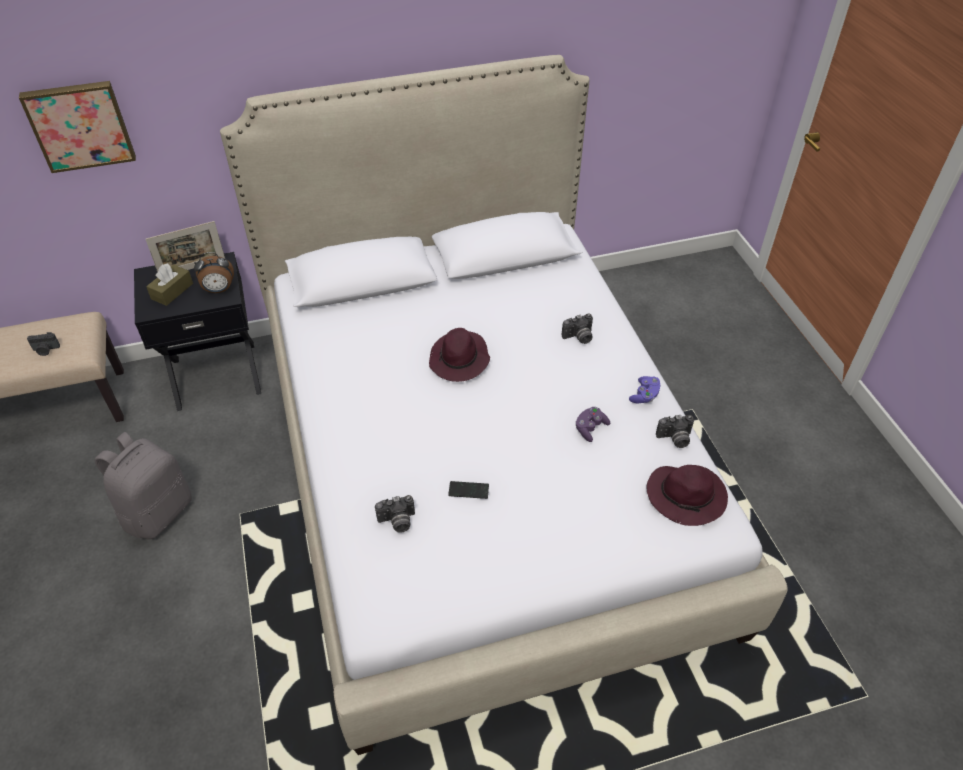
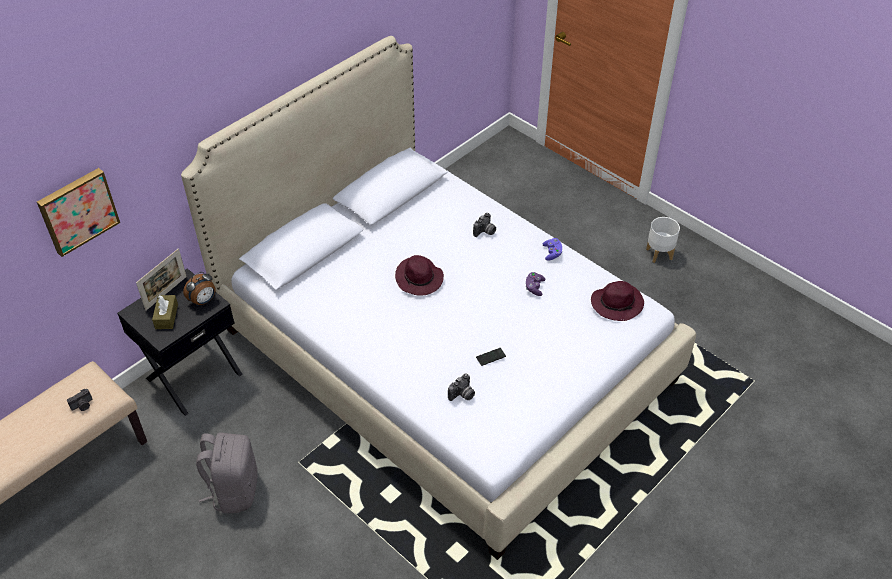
camera: 30 degrees left, 0 degrees up
(675, 439) = (588, 272): camera -> none
(830, 463) = (659, 254): none -> white planter

